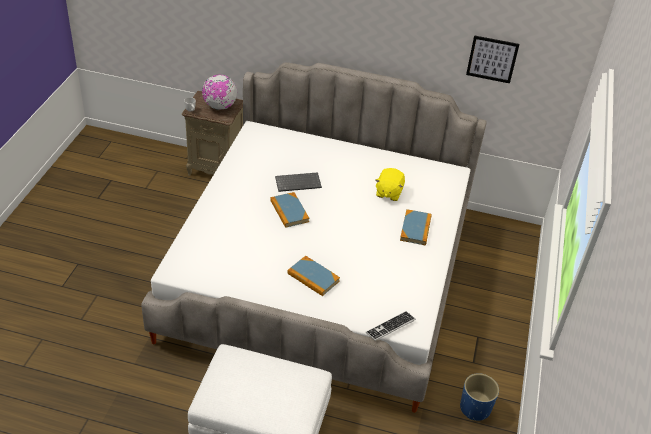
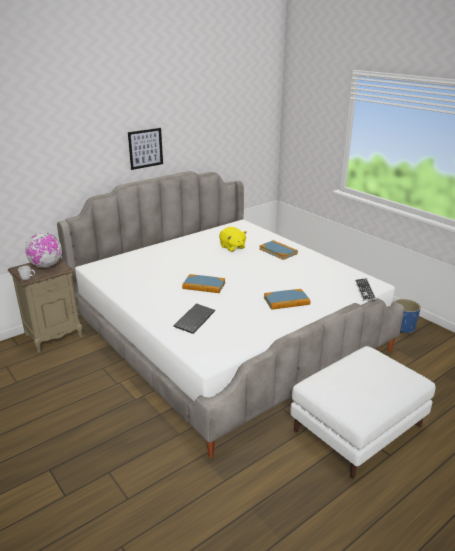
camera: 50 degrees left, 15 degrees down
(298, 182) = (177, 271): keyboard -> keyboard (194, 319)
(492, 59) = (229, 132): picture -> picture (145, 148)

